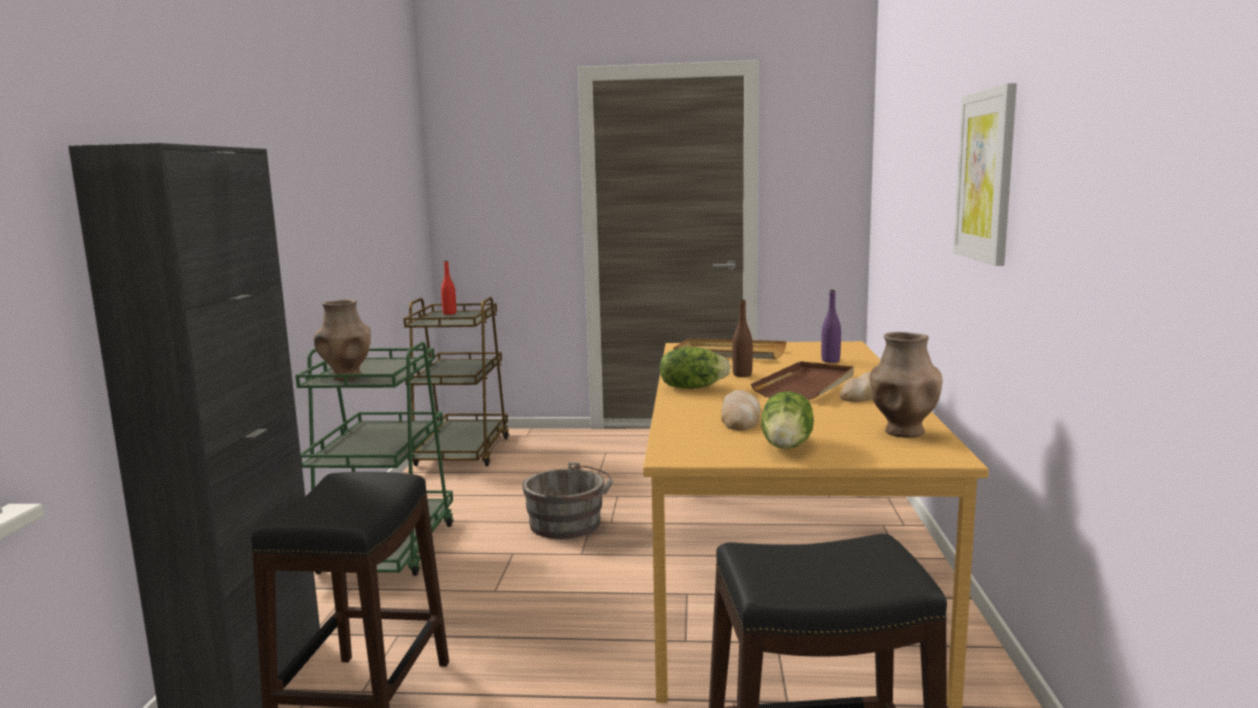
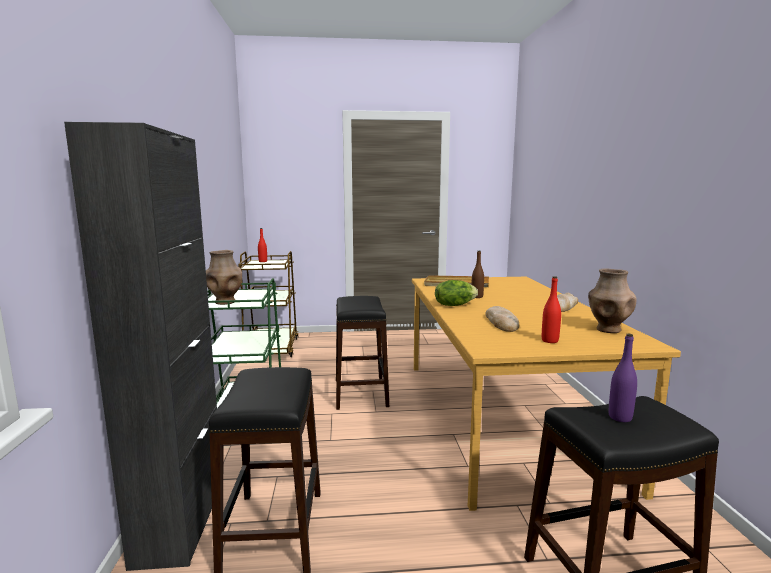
camera: 10 degrees left, 0 degrees up
(569, 524) = (360, 392): grey bucket -> black stool
(788, 446) = (549, 340): lettuce -> red bottle
(806, 385) = (521, 302): brown tray -> none
(830, 361) = (520, 288): purple bottle -> purple bottle (620, 417)
(986, 176) = (633, 176): picture -> none

